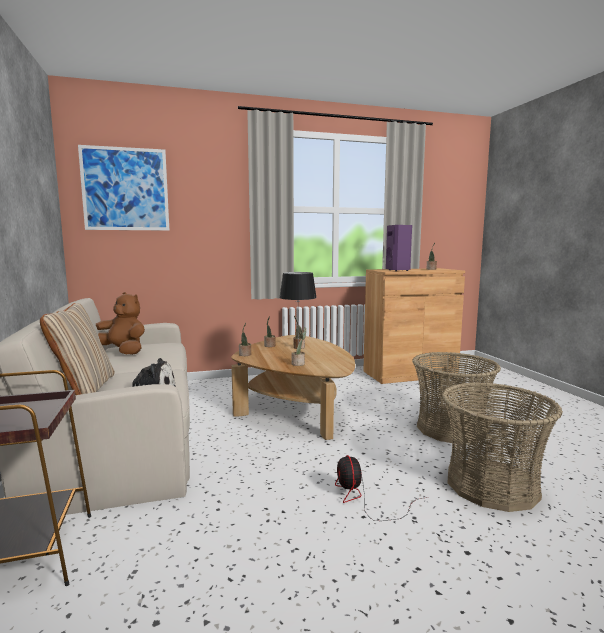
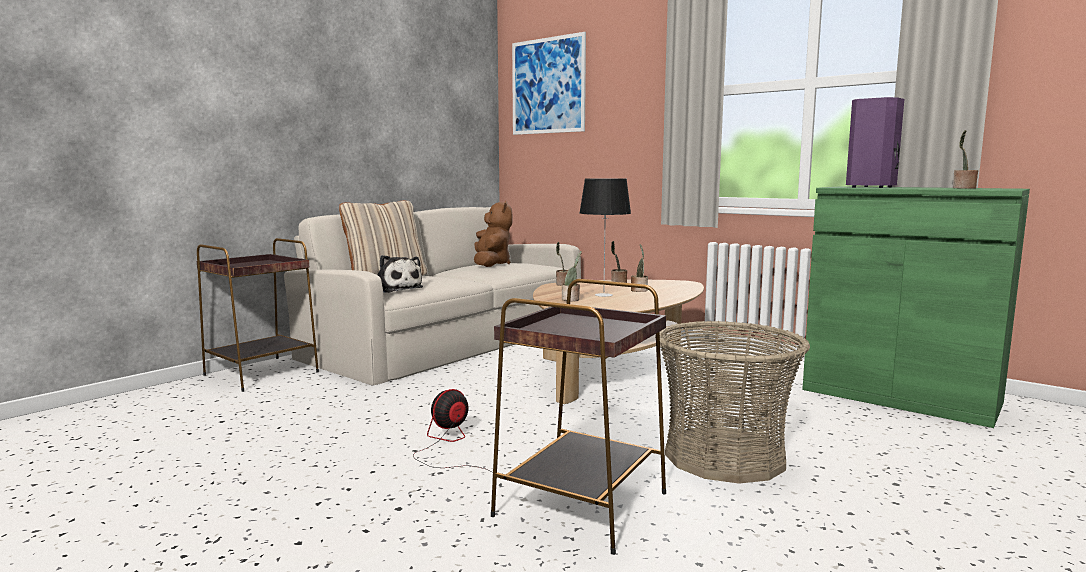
camera: 55 degrees right, 0 degrees up
(410, 374) = (899, 396): brown cabinet -> green cabinet
(492, 485) = (579, 504): basket -> brown side table

